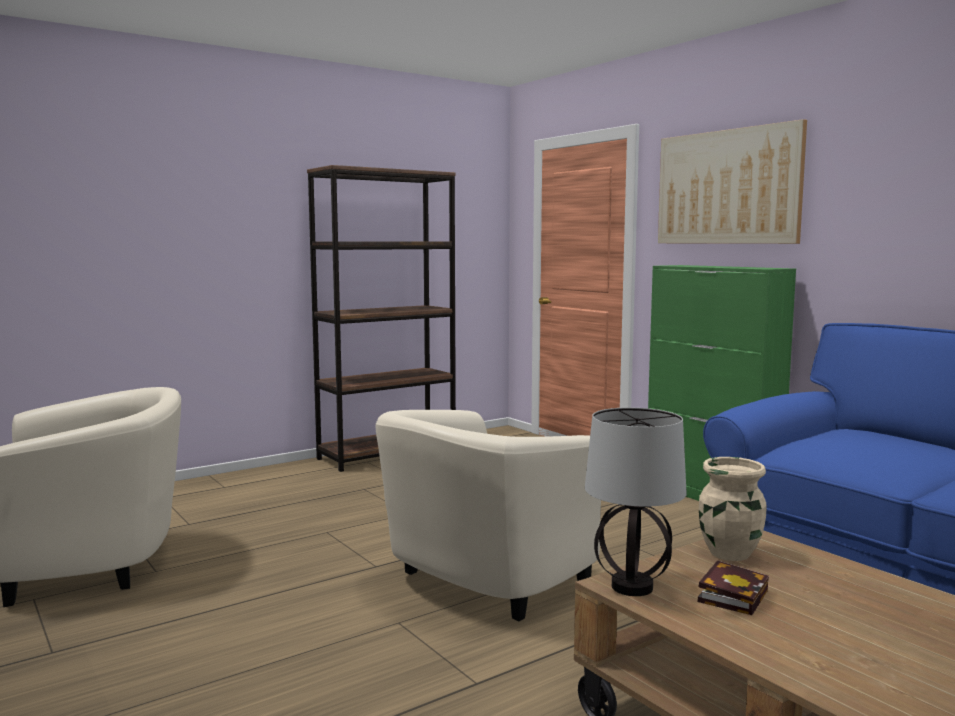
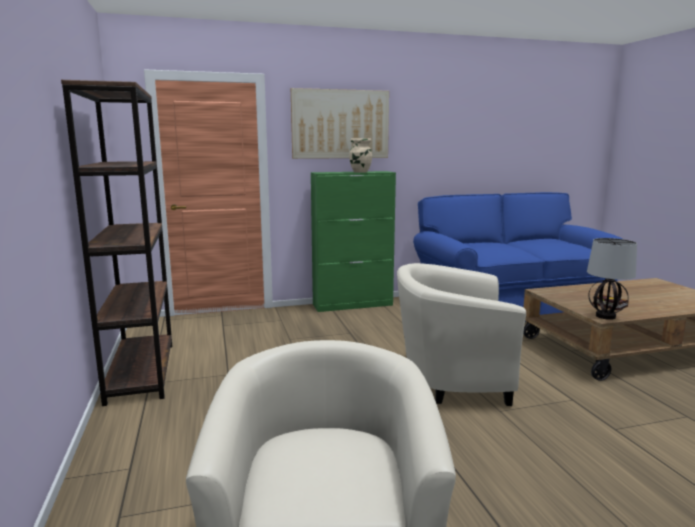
camera: 70 degrees left, 5 degrees up
(481, 584) = (451, 379): beige armchair -> beige armchair turned 120 degrees clockwise
(728, 553) = (562, 297): beige vase -> beige vase (360, 172)

